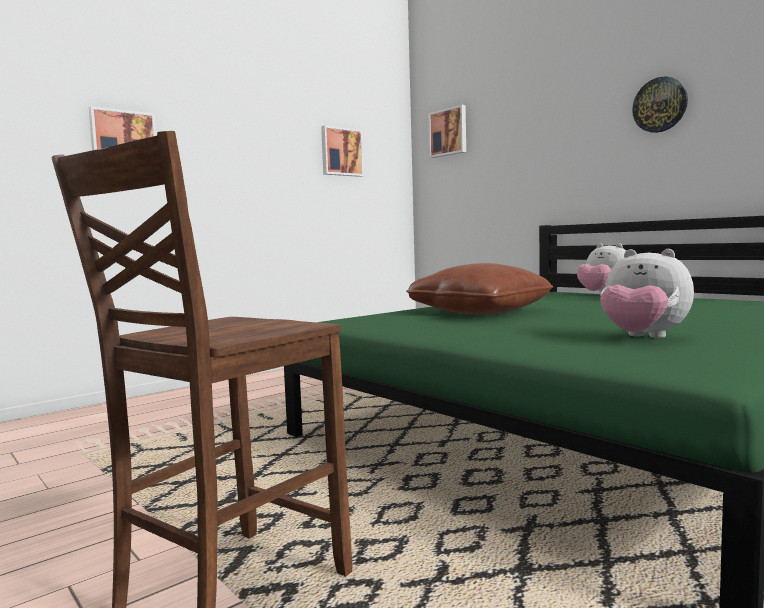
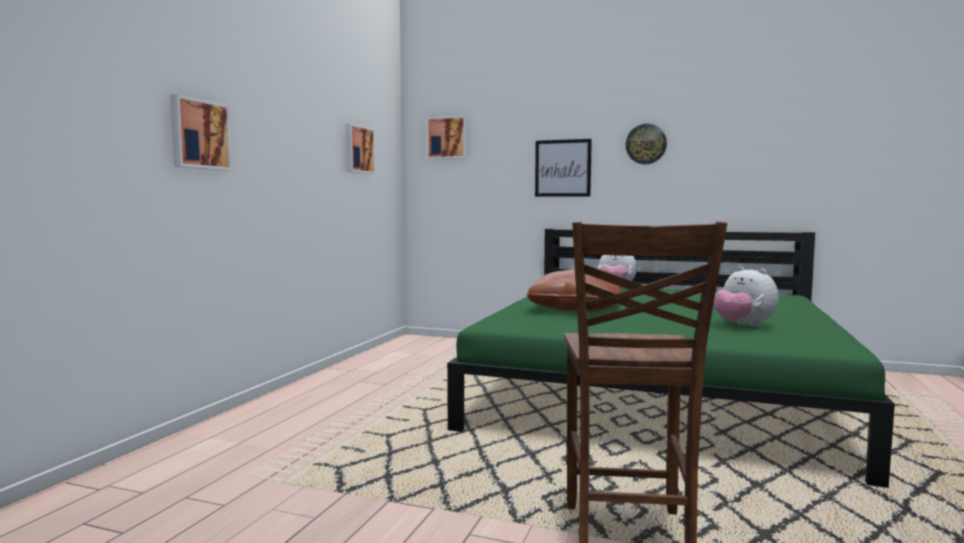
camera: 30 degrees left, 0 degrees up
(561, 150) = (563, 168): none -> picture
(642, 338) = (743, 326): plush toy -> plush toy turned 45 degrees clockwise

